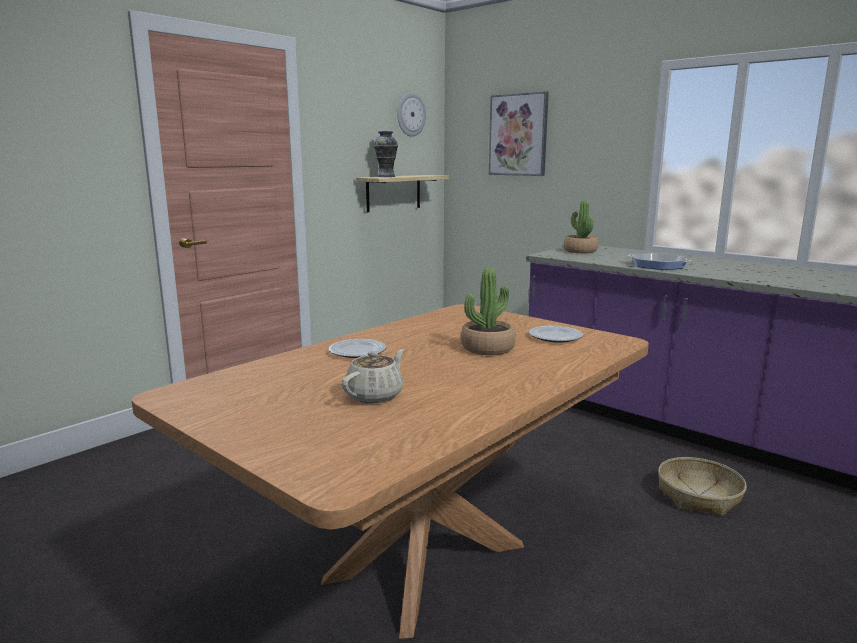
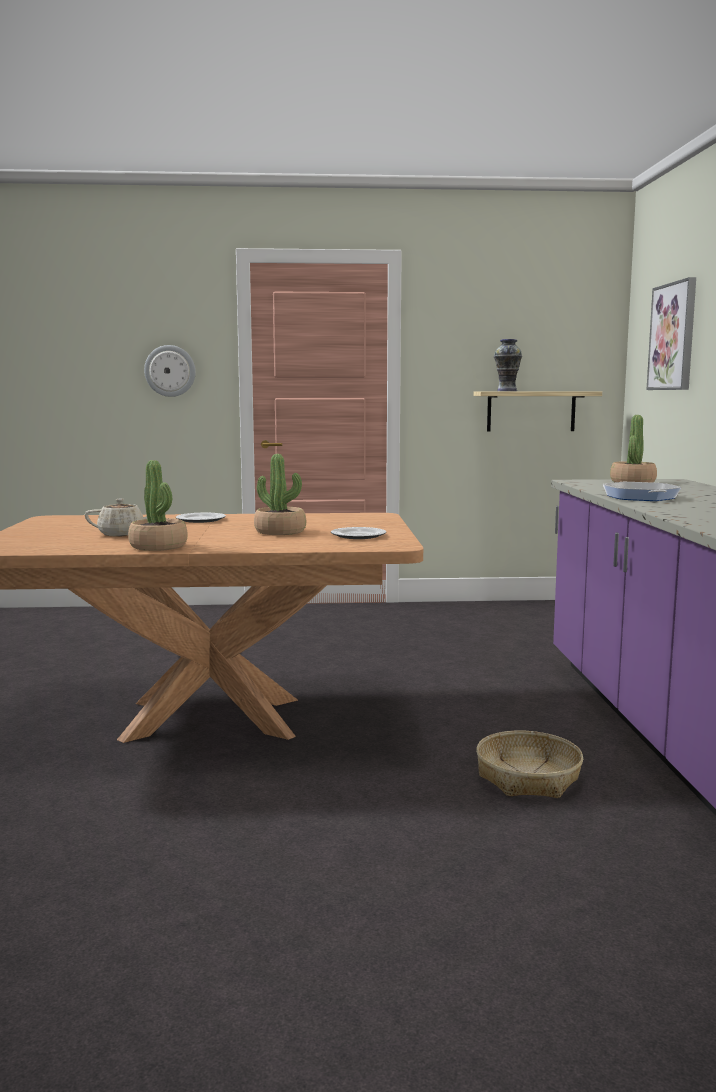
camera: 45 degrees right, 5 degrees down
(410, 114) = (564, 319): wall clock -> wall clock (170, 371)
(485, 401) = (158, 546): none -> potted plant

